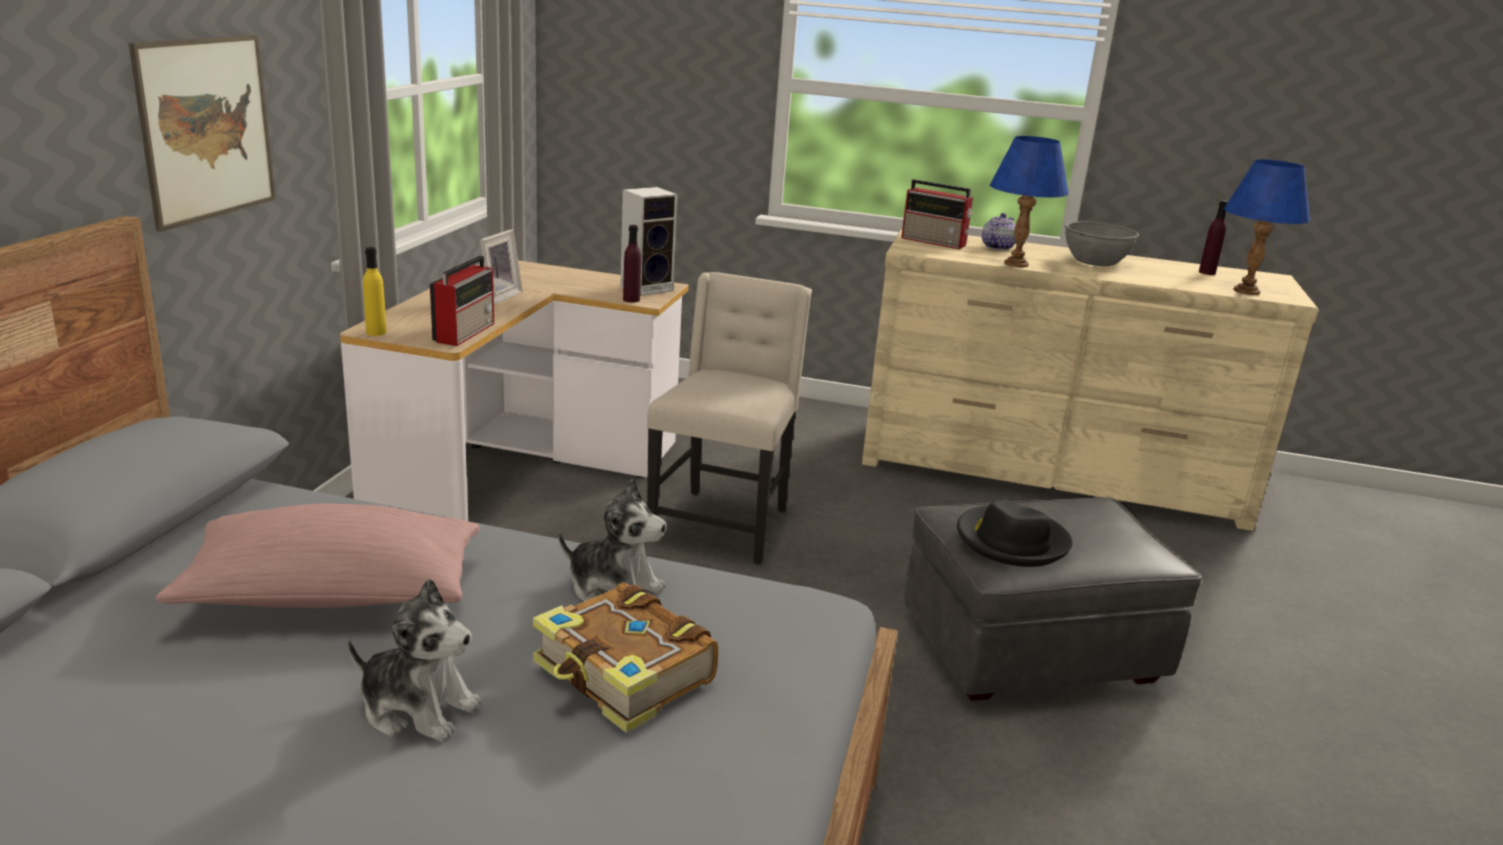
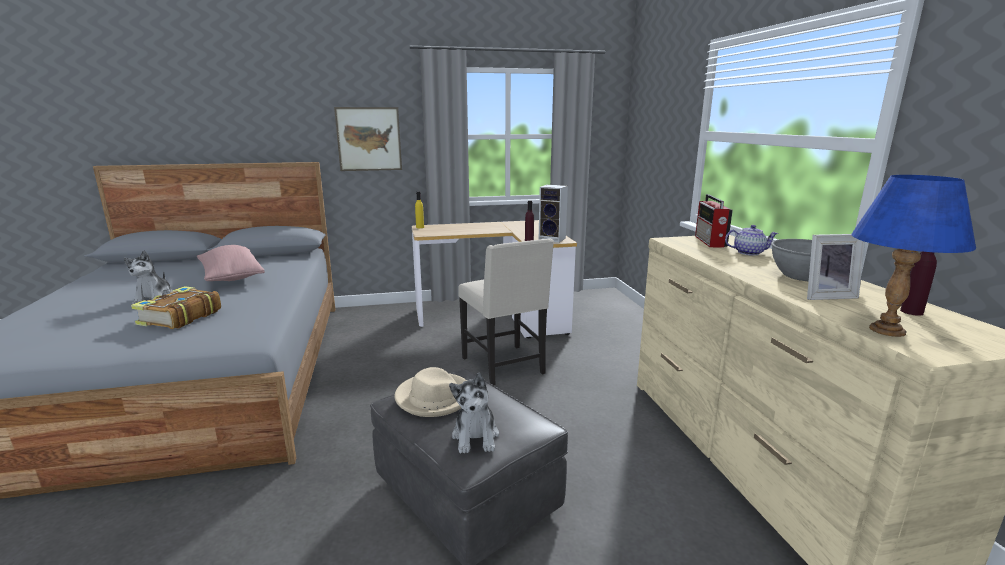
camera: 65 degrees right, 5 degrees down
(465, 332) = (439, 233): radio -> none
(498, 297) = (490, 228): picture frame -> picture frame (825, 295)
(614, 589) = (250, 305): plush toy -> plush toy (476, 436)
(722, 524) = (505, 366): beige chair -> beige chair turned 75 degrees clockwise
(1011, 540) = (434, 397): black hat -> beige hat
(1015, 264) = (714, 260): blue table lamp -> none

